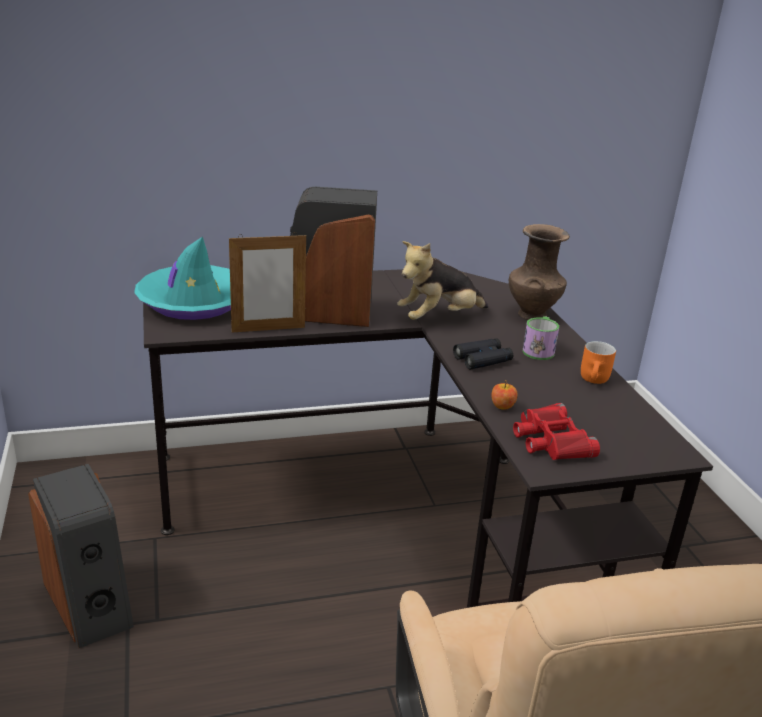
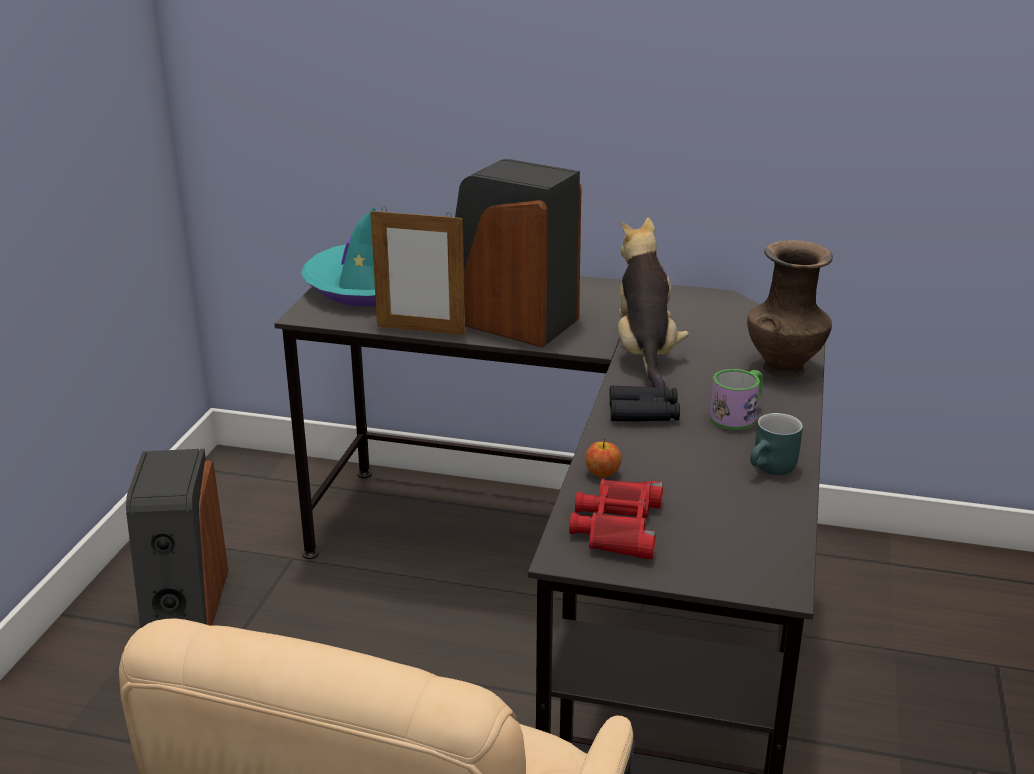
camera: 30 degrees right, 0 degrees up
(439, 318) = (645, 352): plush toy -> plush toy turned 90 degrees clockwise
(596, 380) = (773, 469): orange mug -> turquoise mug

